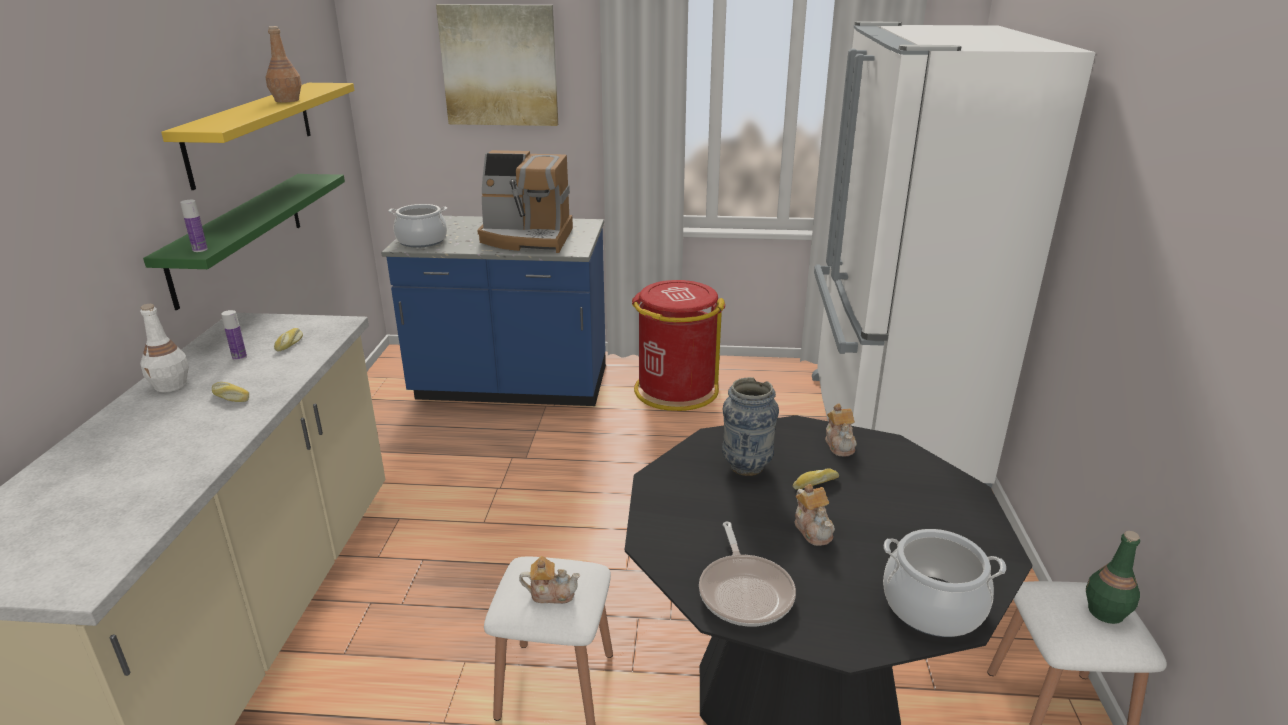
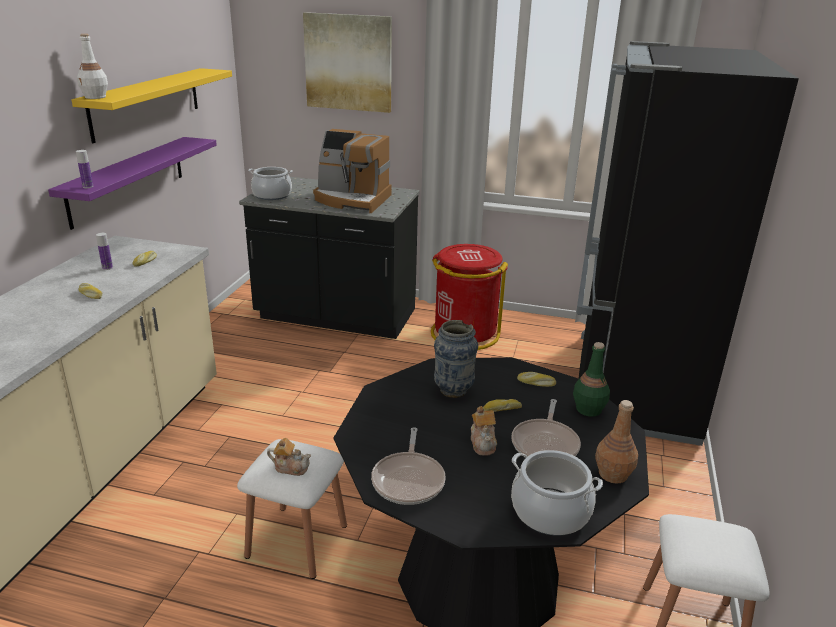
camera: 10 degrees right, 0 degrees up
(171, 385) = (54, 282): white bottle -> white bottle (95, 97)
(238, 236) = (128, 180): green shelf -> purple shelf
(287, 100) = (173, 81): brown bottle -> brown bottle (613, 474)
(511, 386) = (336, 316): blue counter -> black counter
(840, 444) = (536, 383): teapot -> bread
(886, 520) = (545, 444): none -> frying pan
(887, 429) = (630, 385): white fridge -> black fridge
(1106, 612) = (728, 547): green bottle -> green bottle (588, 410)

